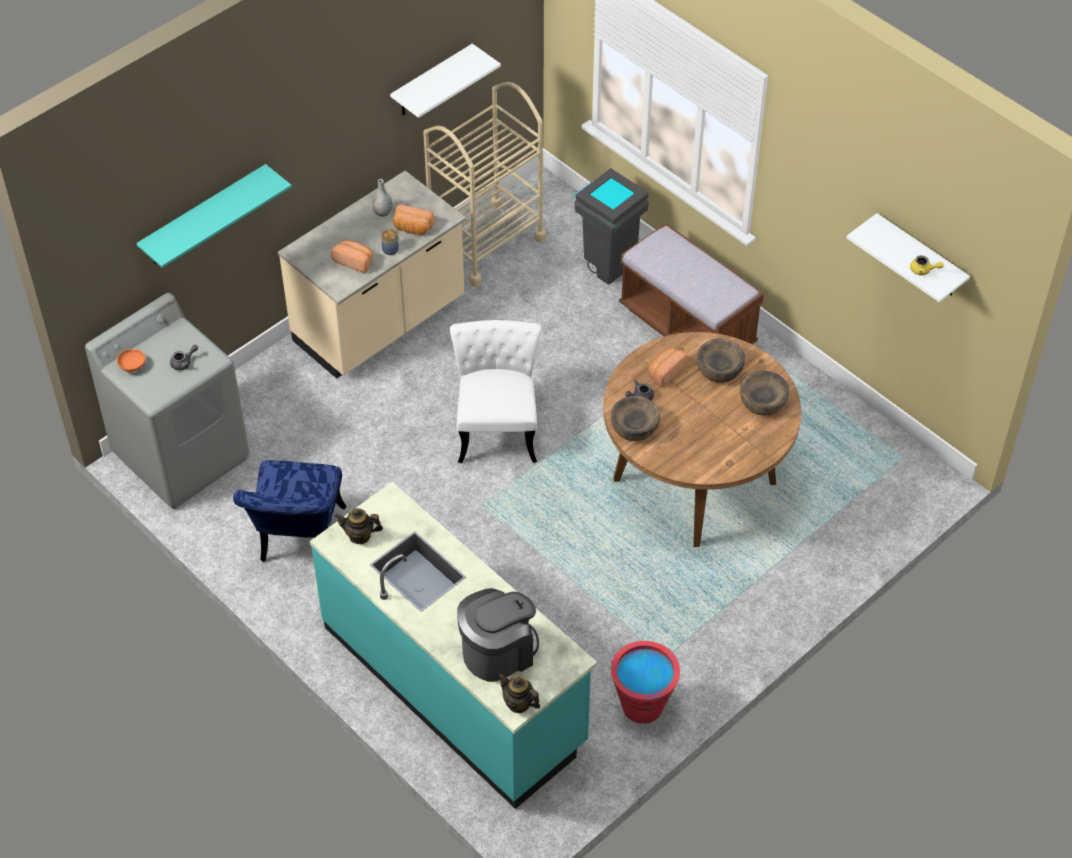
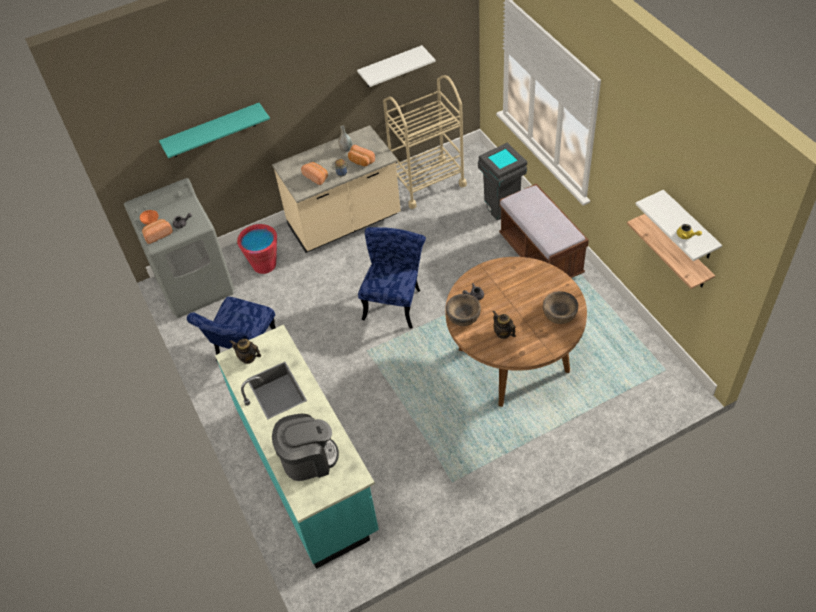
camera: 20 degrees right, 0 degrees up
(497, 427) = (395, 300): white chair -> blue chair
(518, 703) = (308, 501): teapot -> teapot (503, 333)
(642, 706) = (427, 513): red bucket -> red bucket (264, 265)
(665, 372) = (497, 281): bread -> bread (158, 235)
(719, 369) = (536, 286): brown bowl -> none
(906, 292) = (679, 252): none -> shelf

